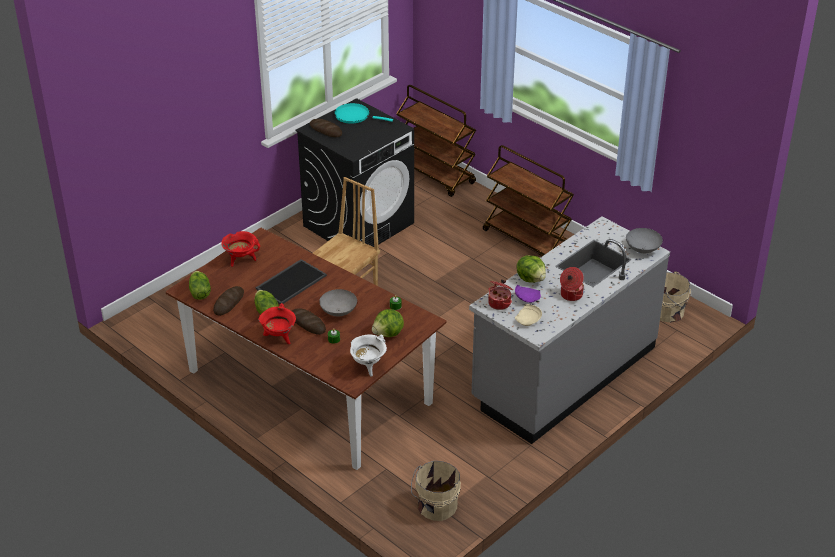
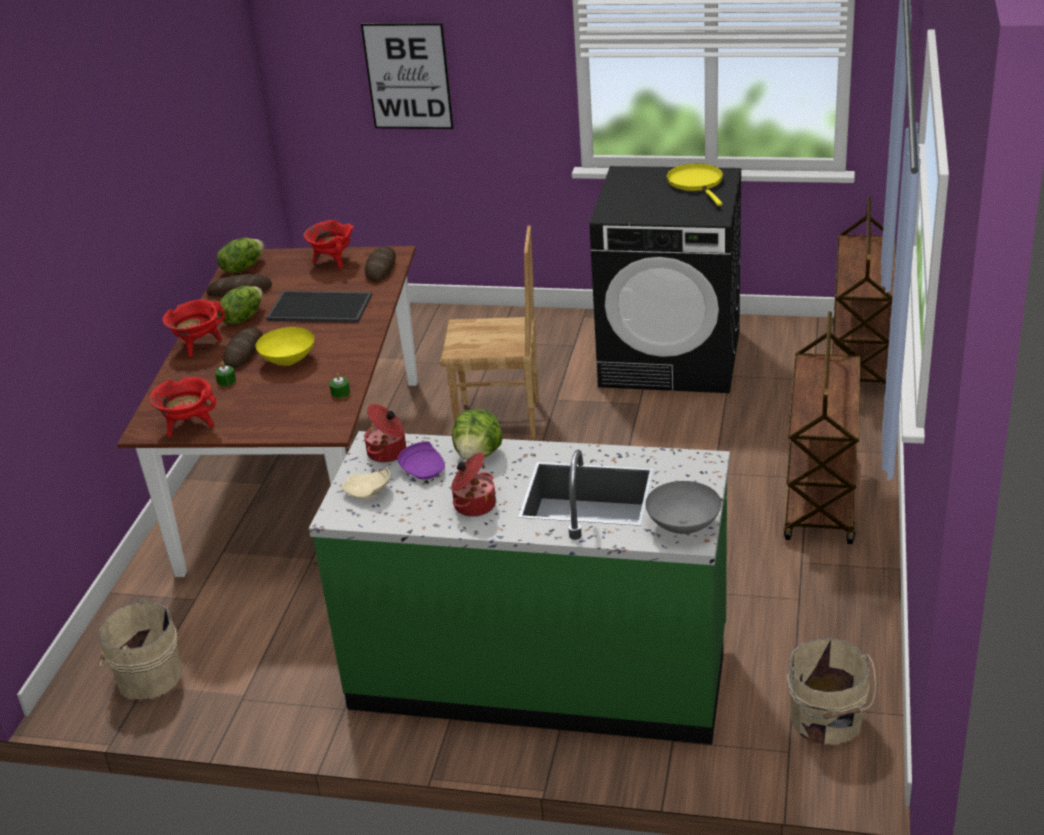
camera: 60 degrees right, 5 degrees down
(169, 129) = (408, 76): none -> picture
(326, 130) = (635, 181): bread -> bread (381, 268)
(338, 312) = (287, 360): grey bowl -> yellow bowl
(354, 116) = (696, 183): turquoise frying pan -> yellow frying pan
(368, 366) = (189, 426): white cooking pot -> red cooking pot
(388, 334) = (273, 412): lettuce -> none
(563, 374) = (539, 672): grey counter -> green counter

